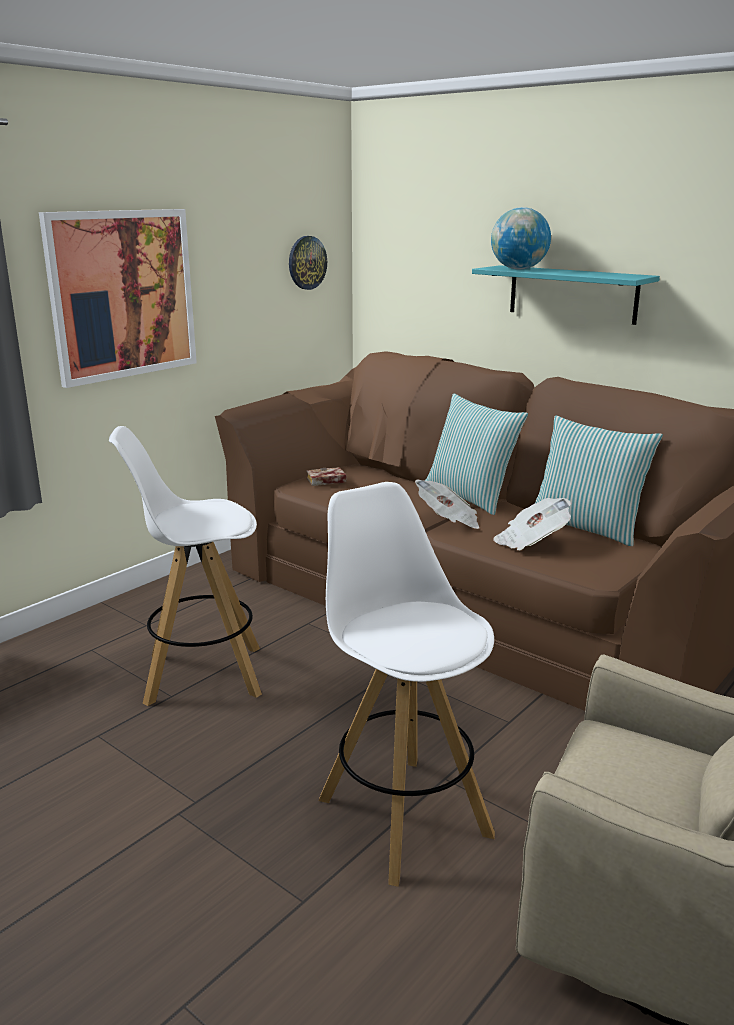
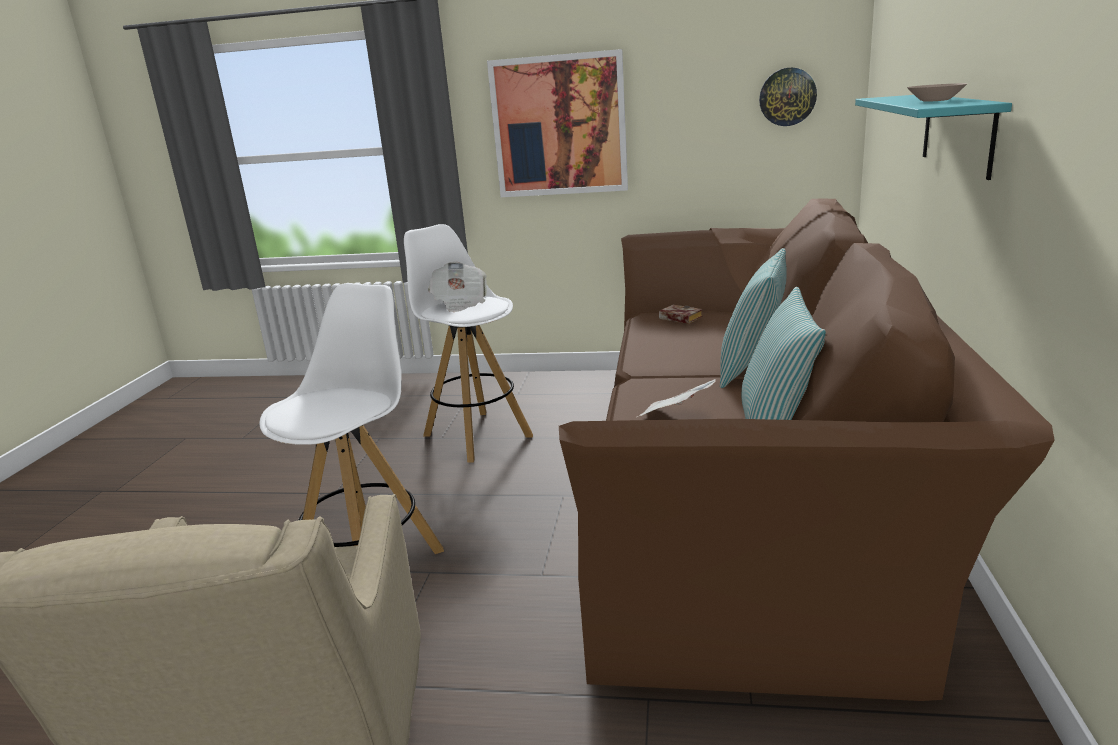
camera: 60 degrees right, 0 degrees up
(448, 521) = (667, 377): newspaper -> newspaper (460, 303)
(518, 269) = (895, 98): globe -> none
(584, 272) = (936, 100): none -> beige bowl

